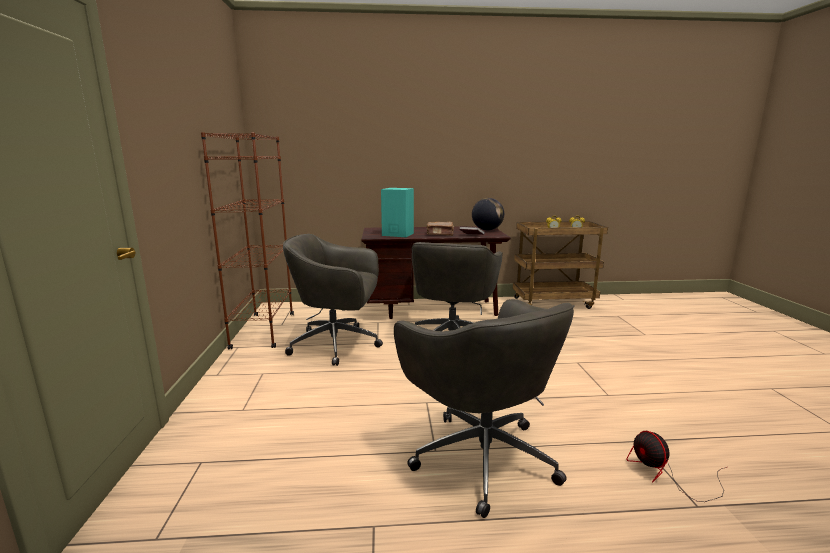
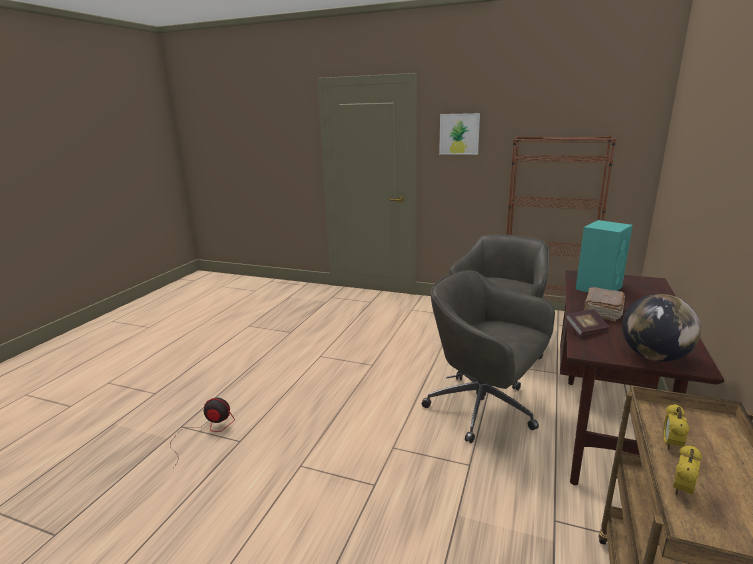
camera: 115 degrees right, 5 degrees up
(158, 124) = (459, 134): none -> picture
(481, 455) = (300, 369): grey office chair -> none

